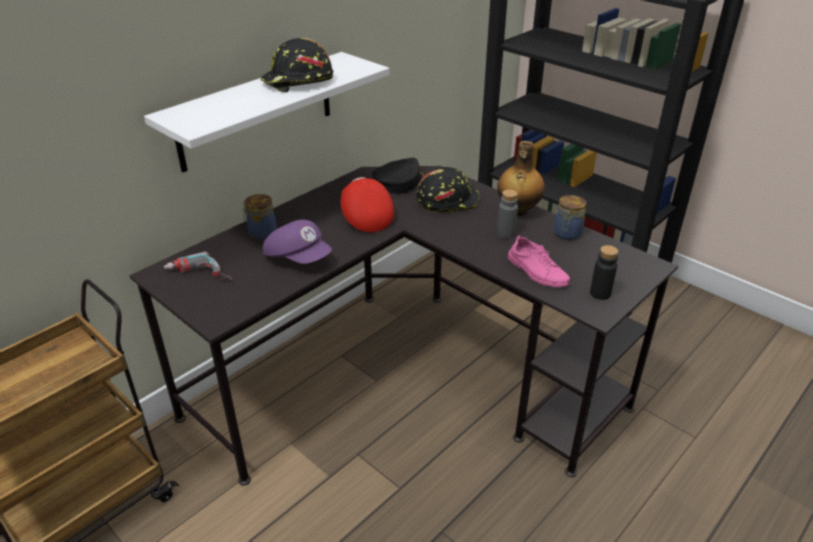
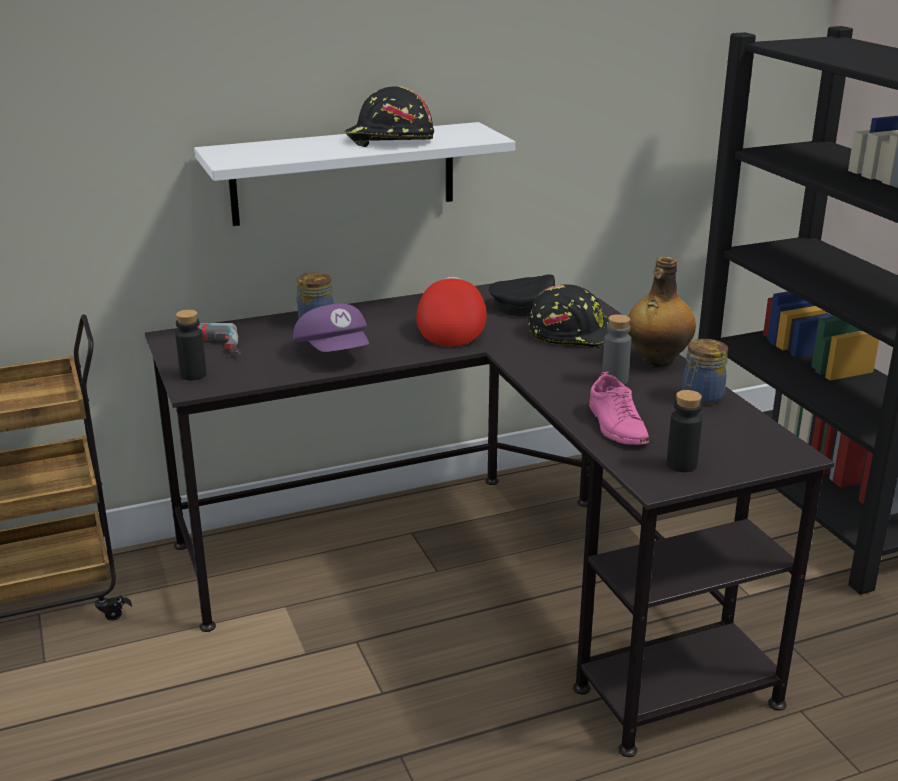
camera: 25 degrees right, 10 degrees down
(205, 308) = (193, 375): none -> black bottle

